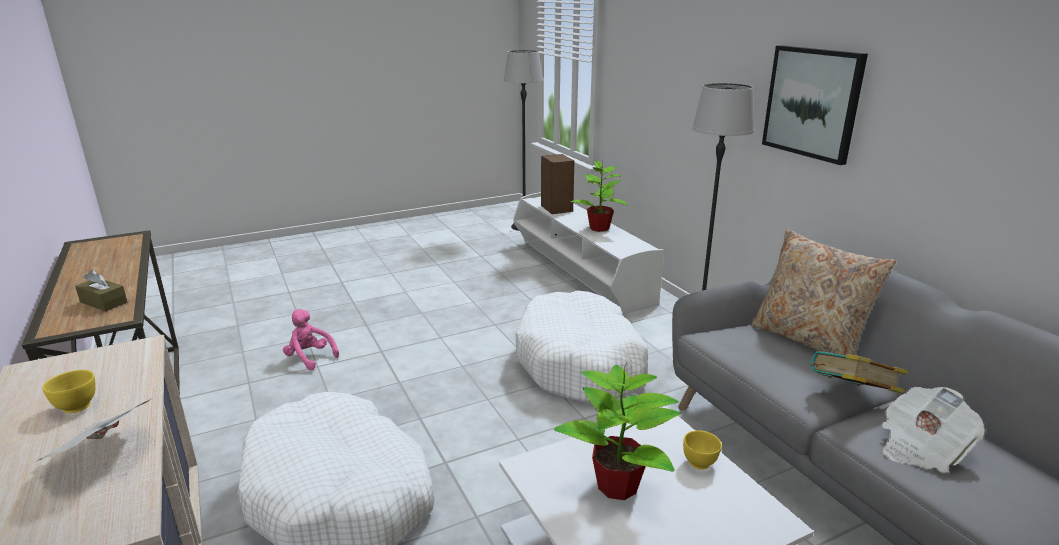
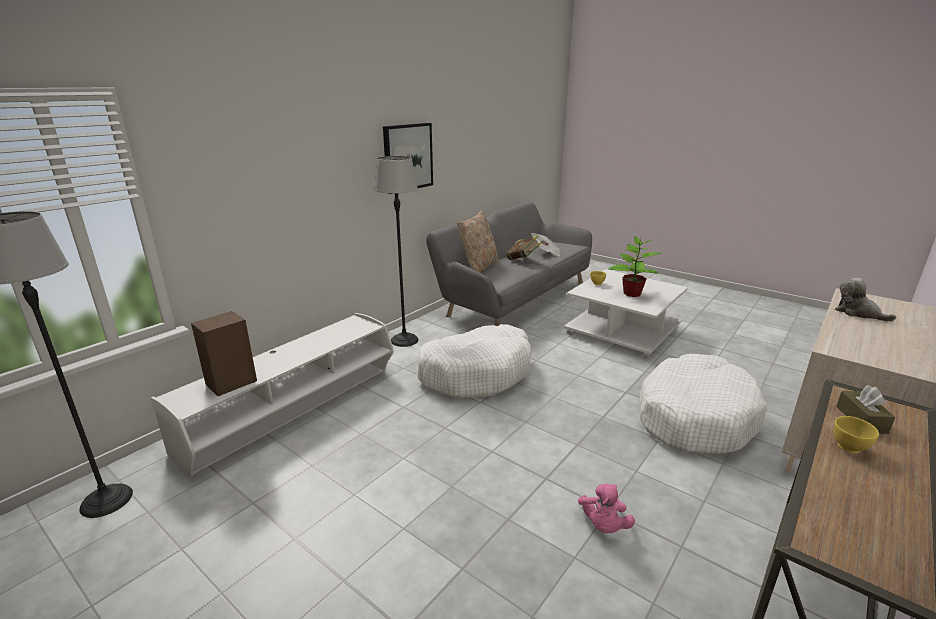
camera: 115 degrees left, 0 degrees up
(77, 406) = (875, 335): yellow bowl -> yellow bowl (848, 448)
(103, 453) = (858, 313): newspaper -> plush toy
(599, 228) = (304, 346): potted plant -> none

